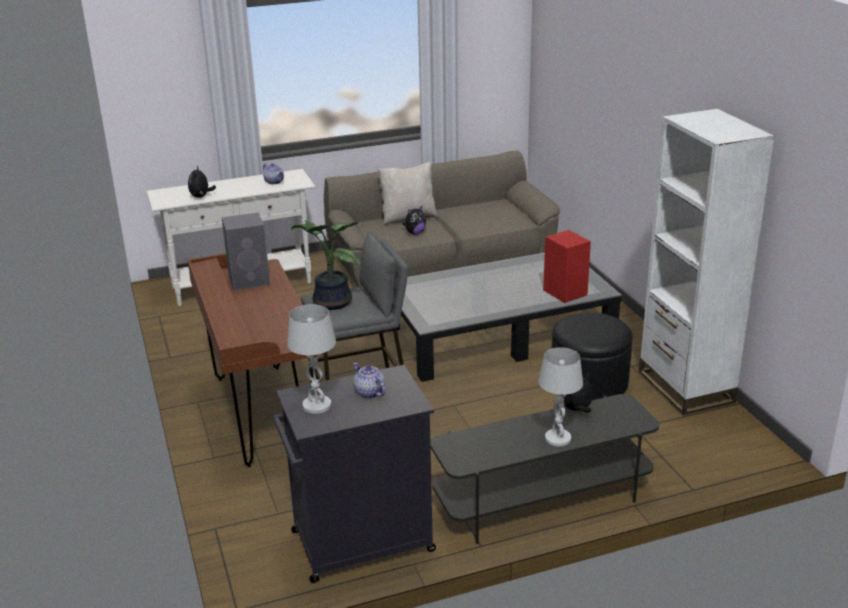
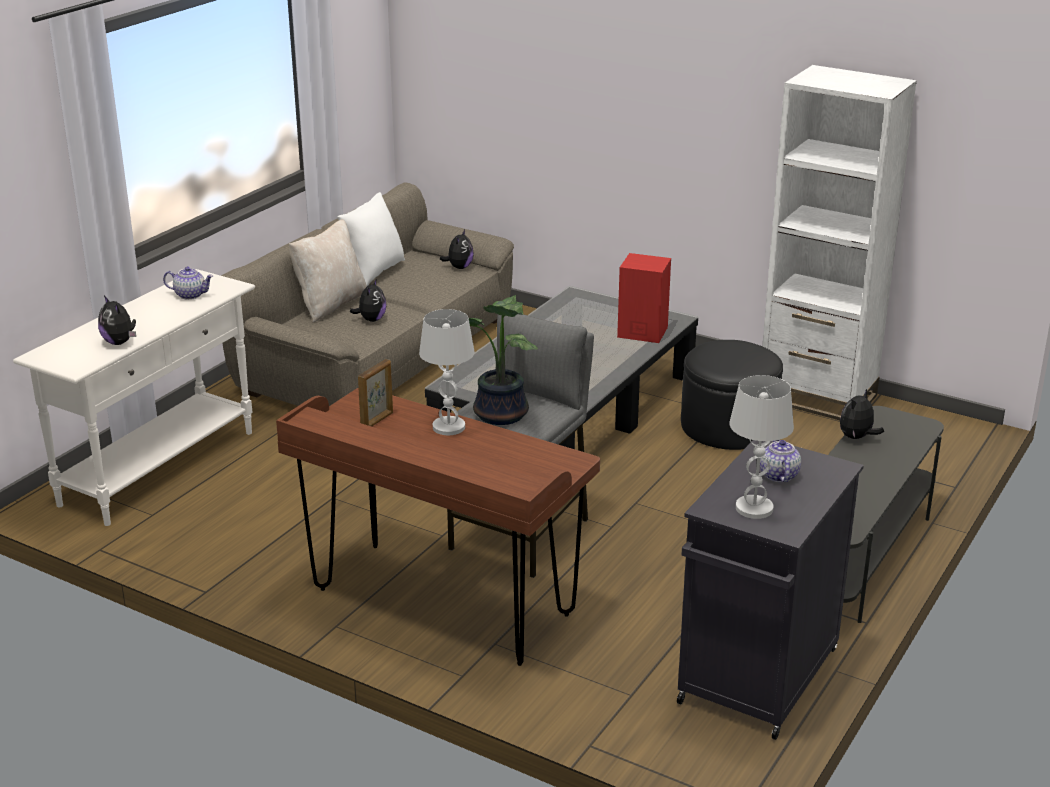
camera: 40 degrees left, 0 degrees up
(250, 280) = (377, 421): grey speaker -> picture frame
(369, 392) = (778, 475): teapot -> teapot turned 75 degrees clockwise
(462, 206) = (374, 273): none -> white pillow
(516, 217) = (459, 267): none -> plush toy
(558, 438) = (884, 470): white table lamp -> white table lamp (449, 427)

